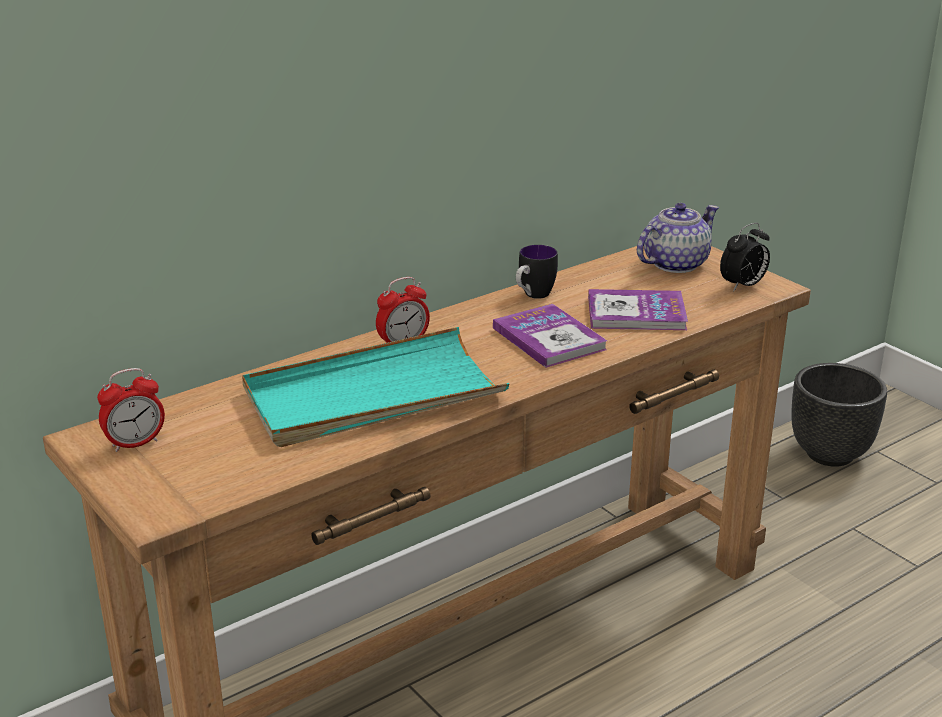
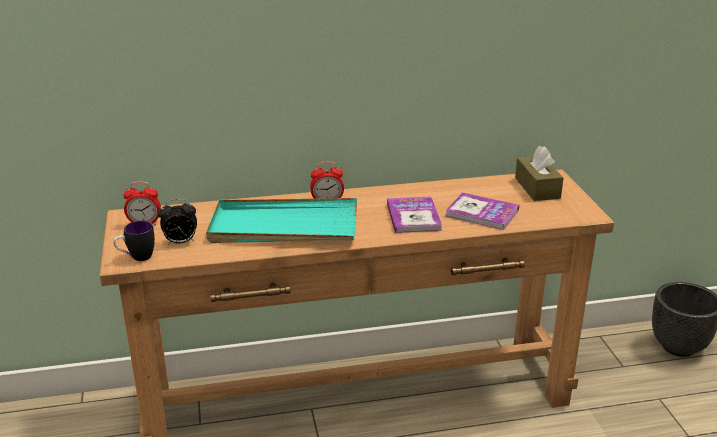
camera: 25 degrees right, 0 degrees up
(533, 296) = (428, 190): mug -> mug (136, 258)
(674, 264) = (537, 188): teapot -> brown tissue box
(743, 286) = (568, 210): alarm clock -> alarm clock (180, 242)

